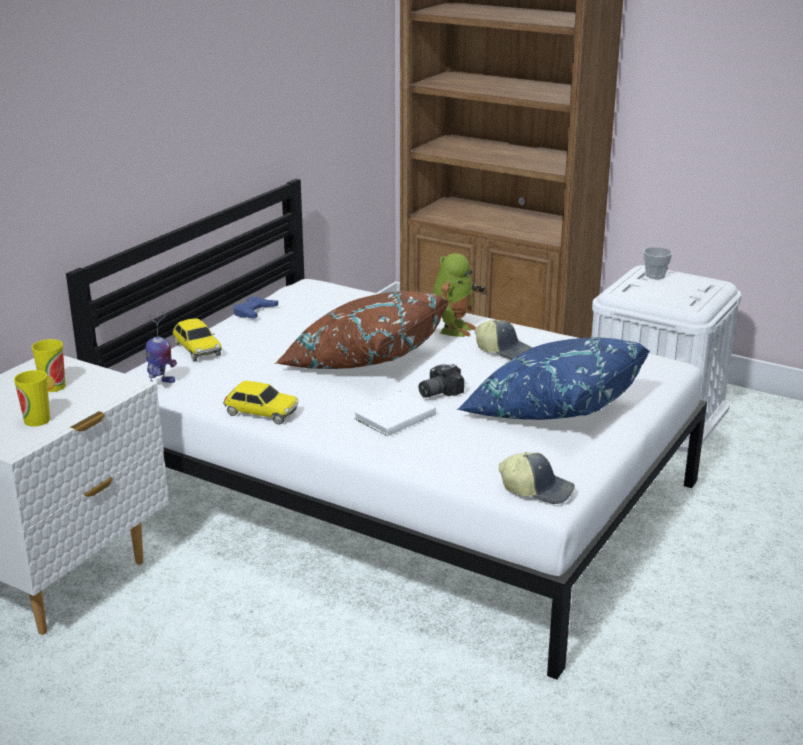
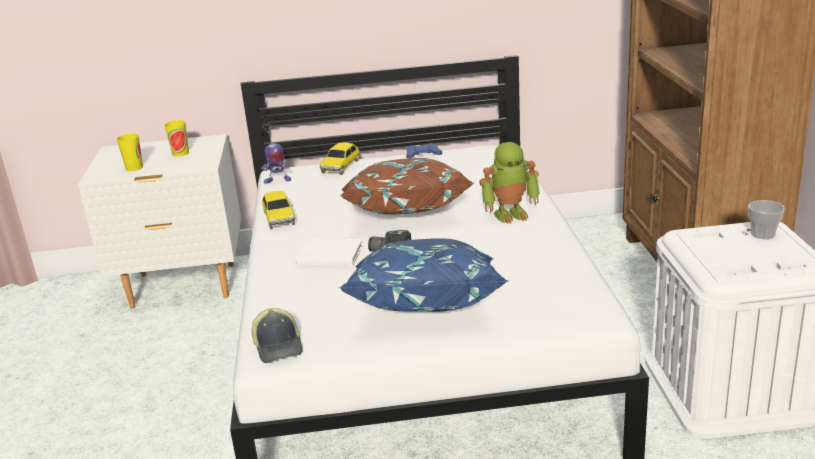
camera: 55 degrees right, 0 degrees up
(503, 350) = (505, 244): cap -> none

